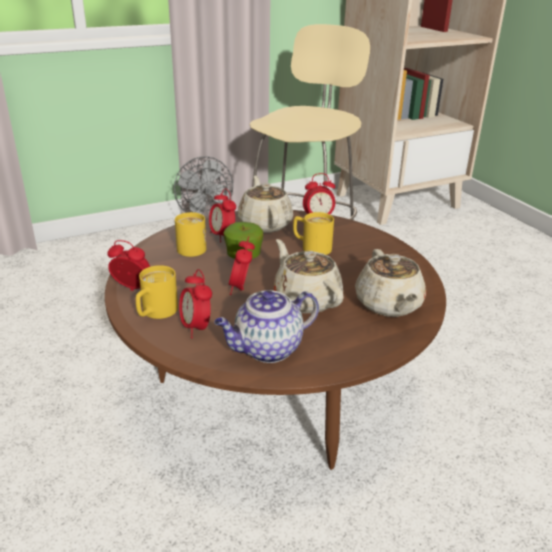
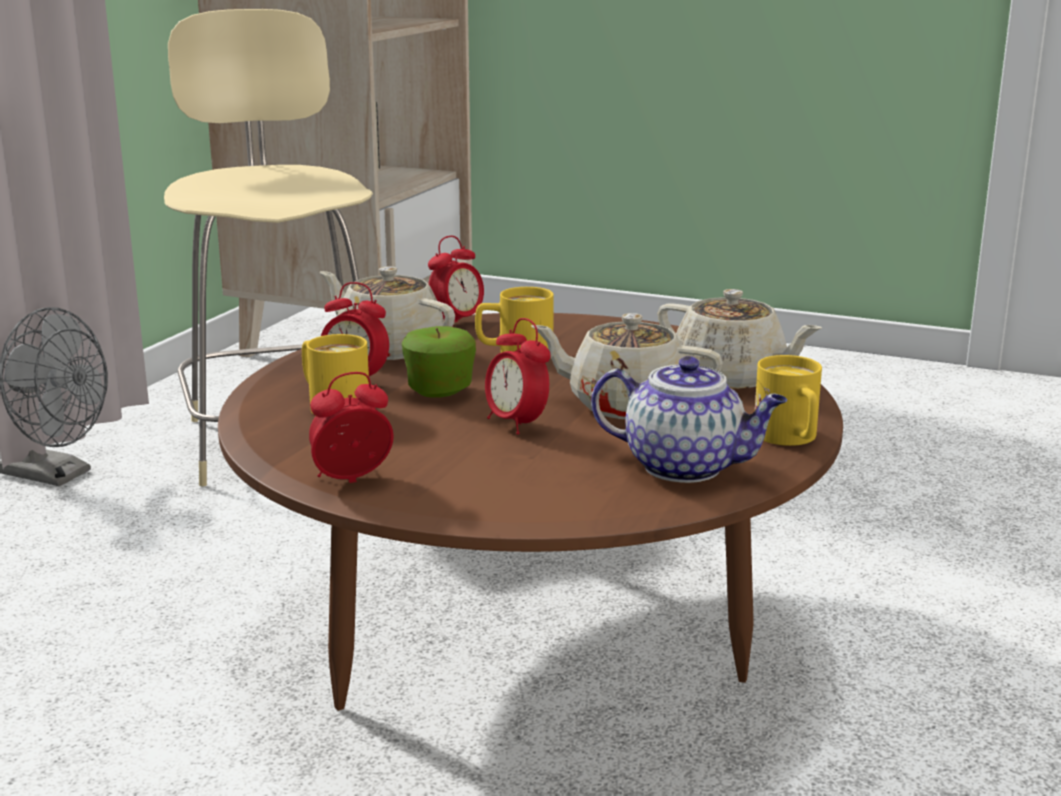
camera: 40 degrees left, 10 degrees down
(155, 313) = (453, 491): yellow mug -> yellow mug (790, 439)
(196, 328) = (549, 483): alarm clock -> none
(267, 349) = (686, 467): teapot -> teapot turned 90 degrees counterclockwise

